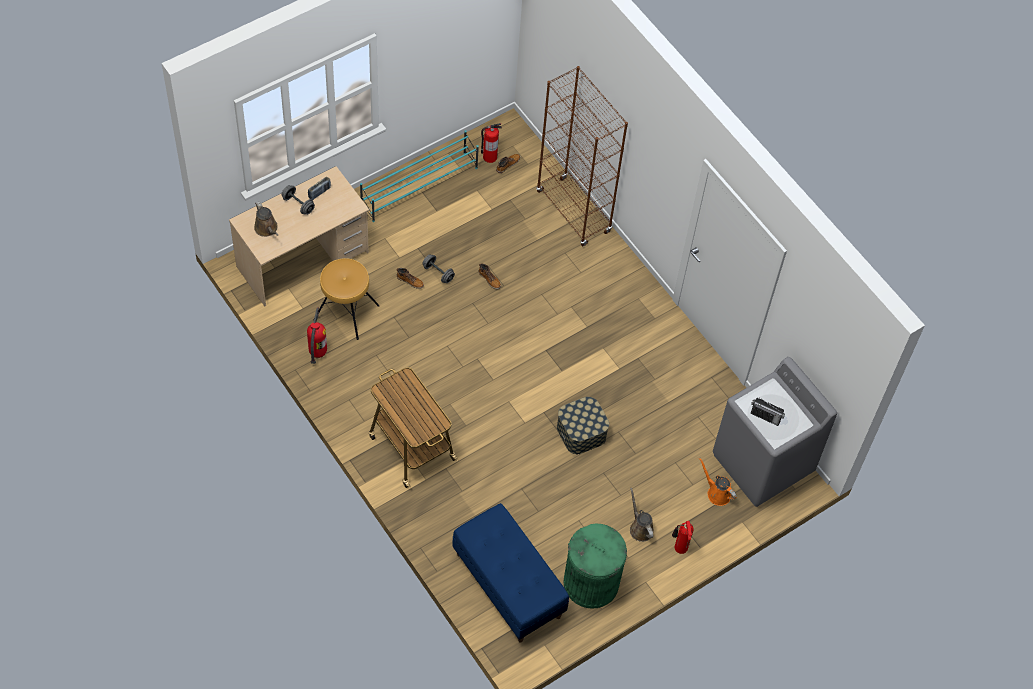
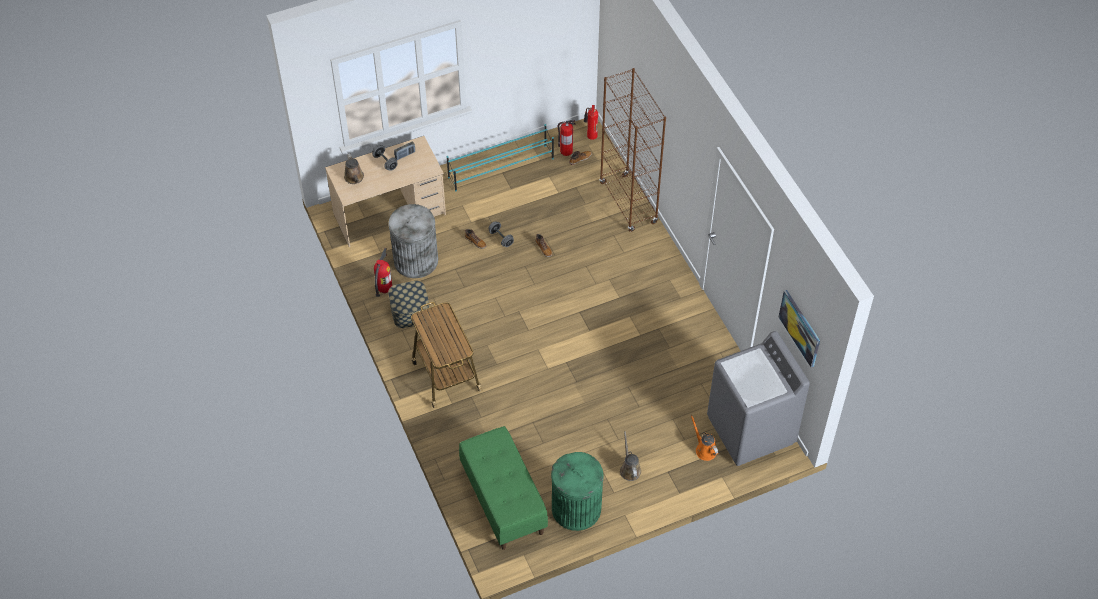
camera: 15 degrees right, 5 degrees down
(346, 313) = (416, 261): brown stool -> grey trash can
(507, 585) = (502, 500): blue bench -> green bench
(581, 432) = (595, 383): storage box -> storage box (410, 311)
(679, 548) = (661, 491): fire extinguisher -> fire extinguisher (591, 136)
(765, 416) = (745, 379): radio -> none
(823, 355) = (800, 328): none -> picture

